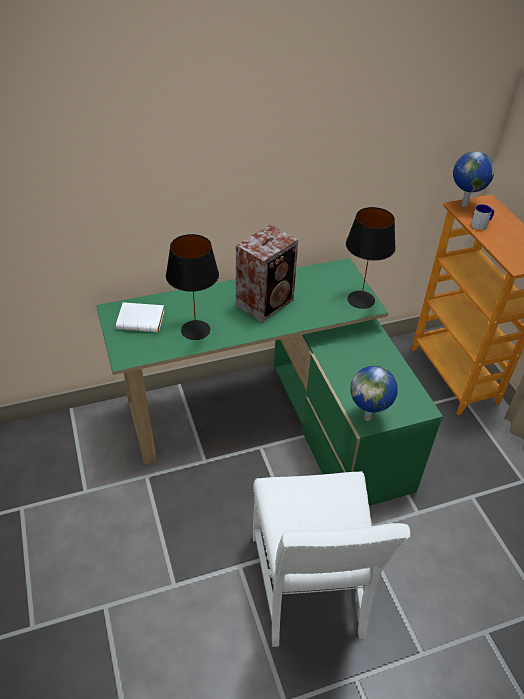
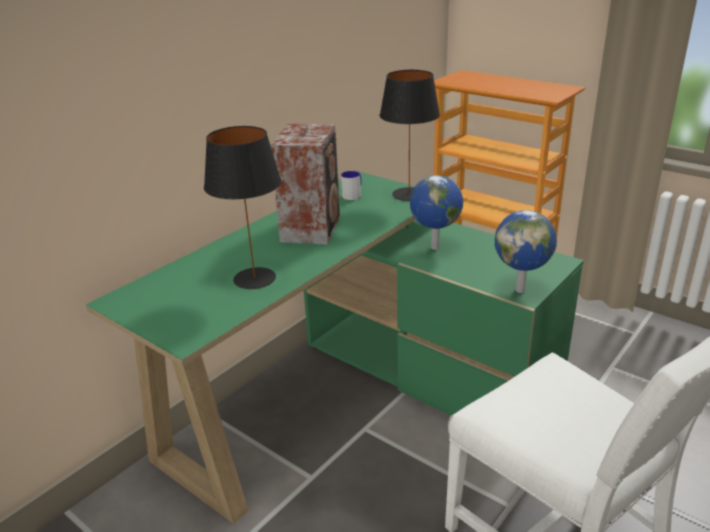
camera: 30 degrees left, 15 degrees down
(142, 320) = (172, 295): white book -> none
(463, 205) = (447, 79): globe -> globe (434, 247)
(481, 224) = (481, 85): mug -> mug (353, 194)

